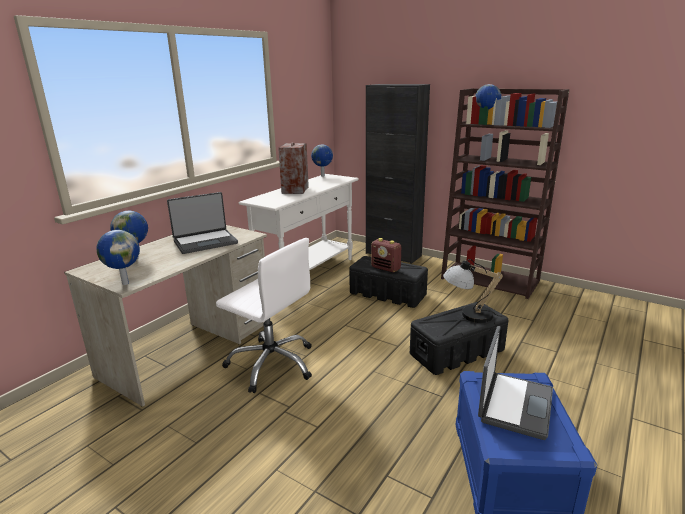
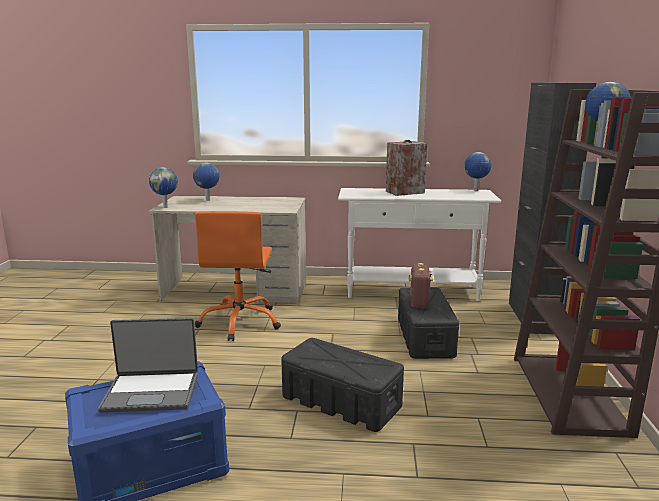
camera: 60 degrees right, 5 degrees down
(205, 242) = (256, 205): laptop -> none
(272, 364) = (240, 322): white office chair -> orange office chair
(468, 315) = (356, 362): table lamp -> none

